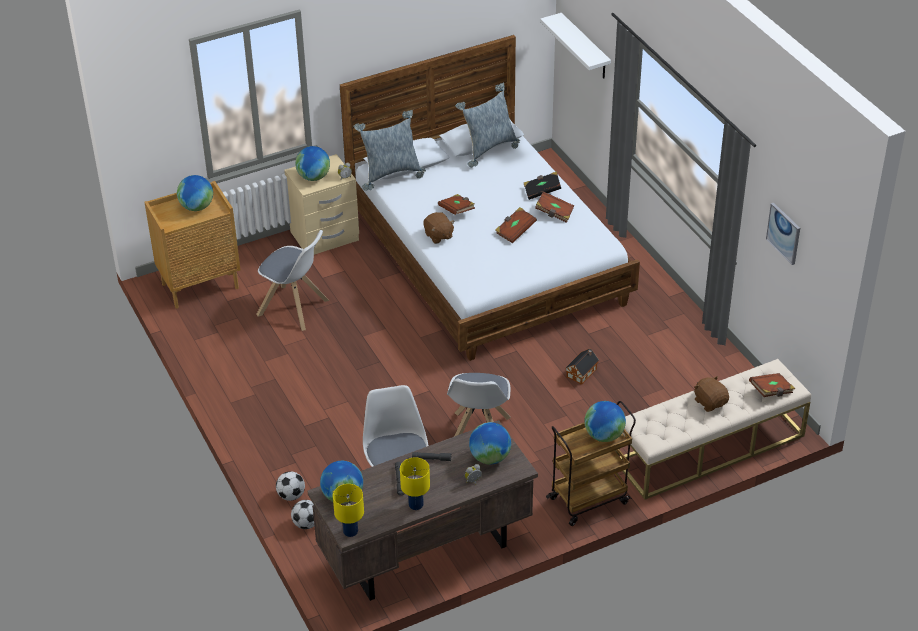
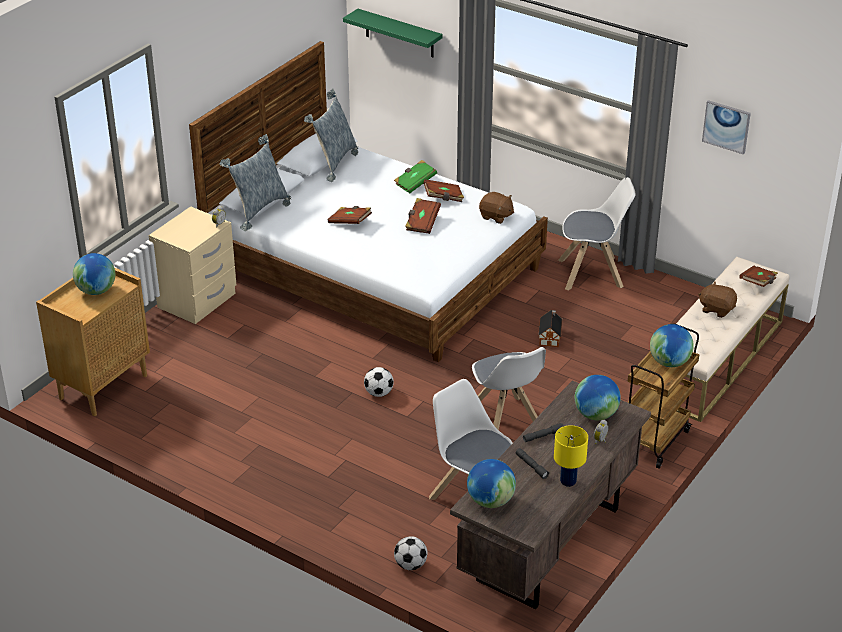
camera: 30 degrees left, 5 degrees down
(291, 495) = (371, 545): football -> football (378, 393)
(295, 308) = (223, 374): chair -> chair (592, 273)
(314, 177) = (186, 233): globe -> none
(350, 531) = (528, 530): yellow table lamp -> none
(438, 236) = (352, 249): brown plush toy -> brown plush toy (496, 216)
(542, 191) = (415, 183): black book -> green book
(585, 47) = (399, 33): white shelf -> green shelf

